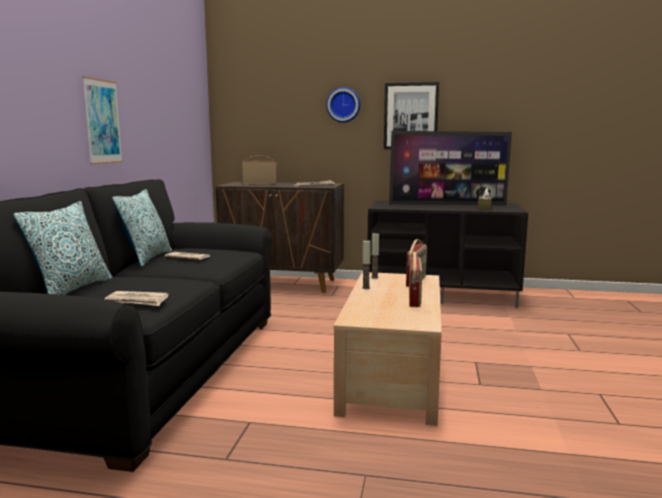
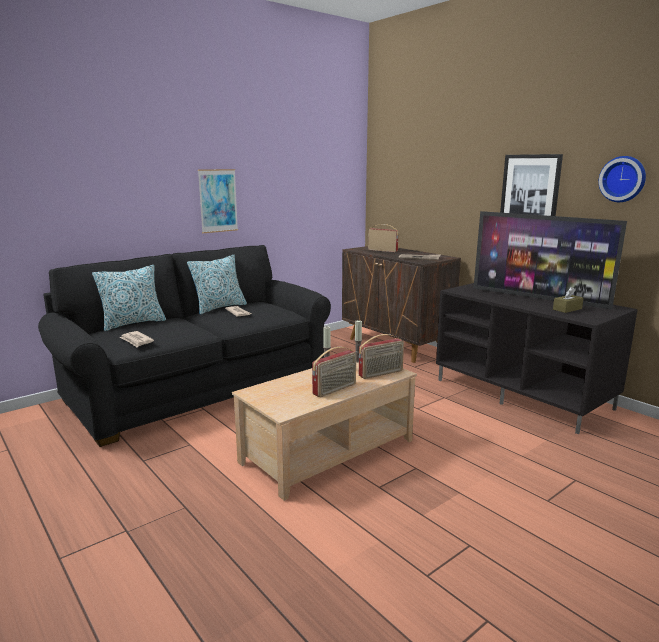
camera: 40 degrees right, 5 degrees up
(343, 105) = (467, 177): wall clock -> wall clock (623, 179)

